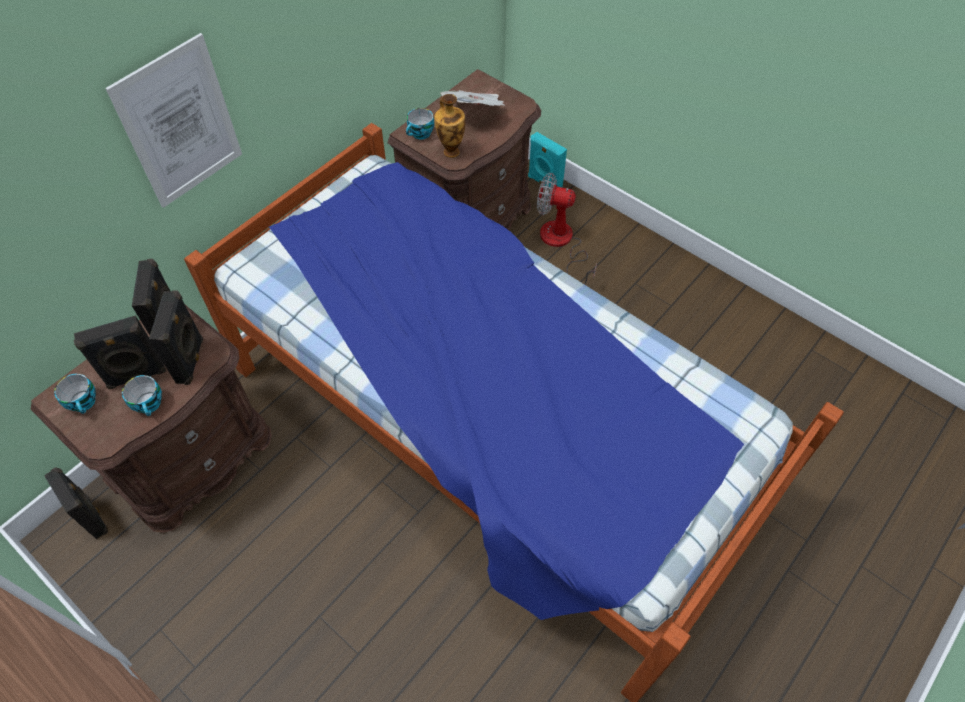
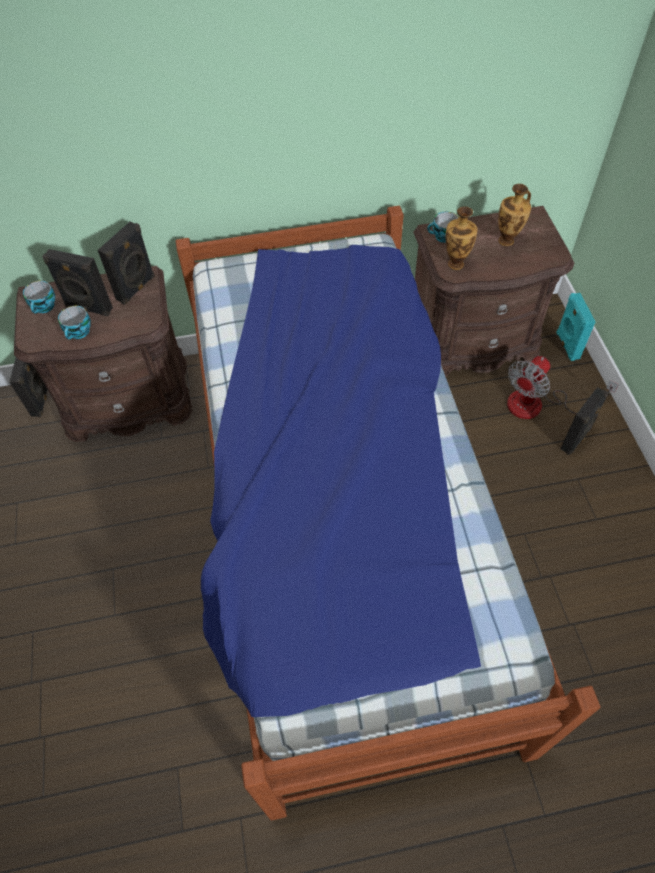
camera: 40 degrees right, 0 degrees up
(179, 123) = (201, 124): picture -> none
(191, 360) = (129, 318): black speaker -> black speaker (576, 439)
(475, 112) = (507, 241): newspaper -> vase
(561, 243) = (537, 405): fan -> fan turned 105 degrees counterclockwise

